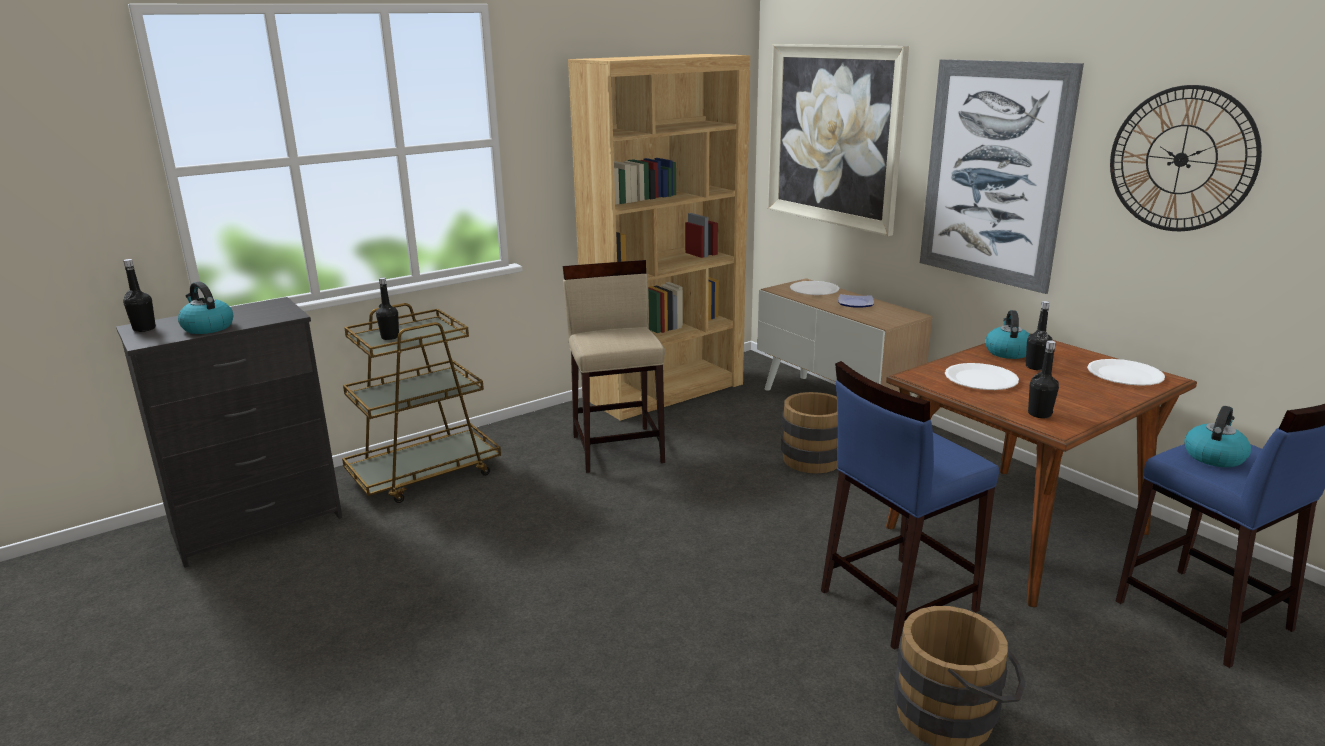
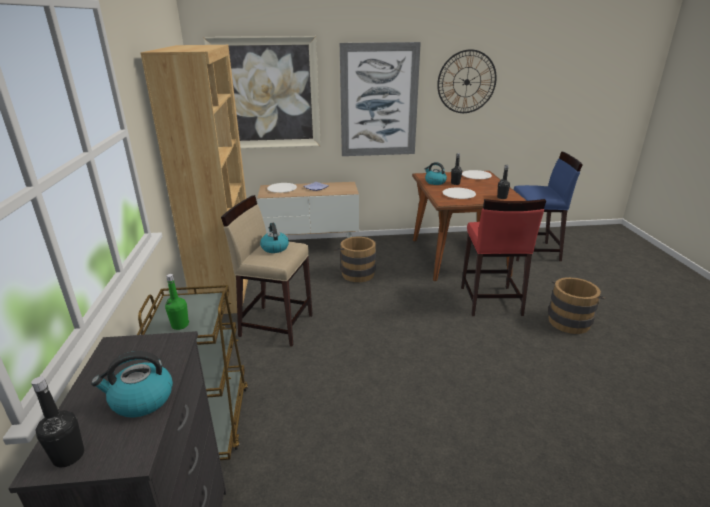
camera: 60 degrees left, 5 degrees up
(390, 337) = (180, 325): black bottle -> green bottle
(896, 600) = (490, 301): blue stool -> red stool
(1214, 456) = (537, 192): kettle -> kettle (274, 248)

